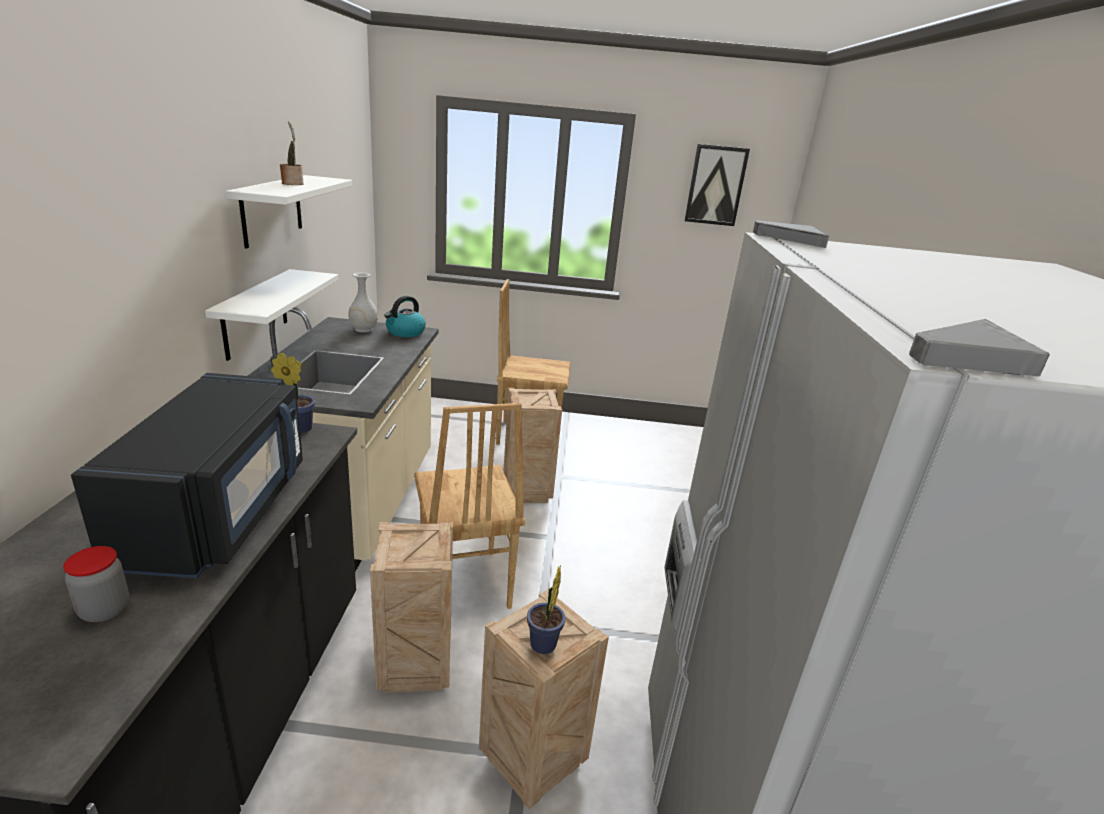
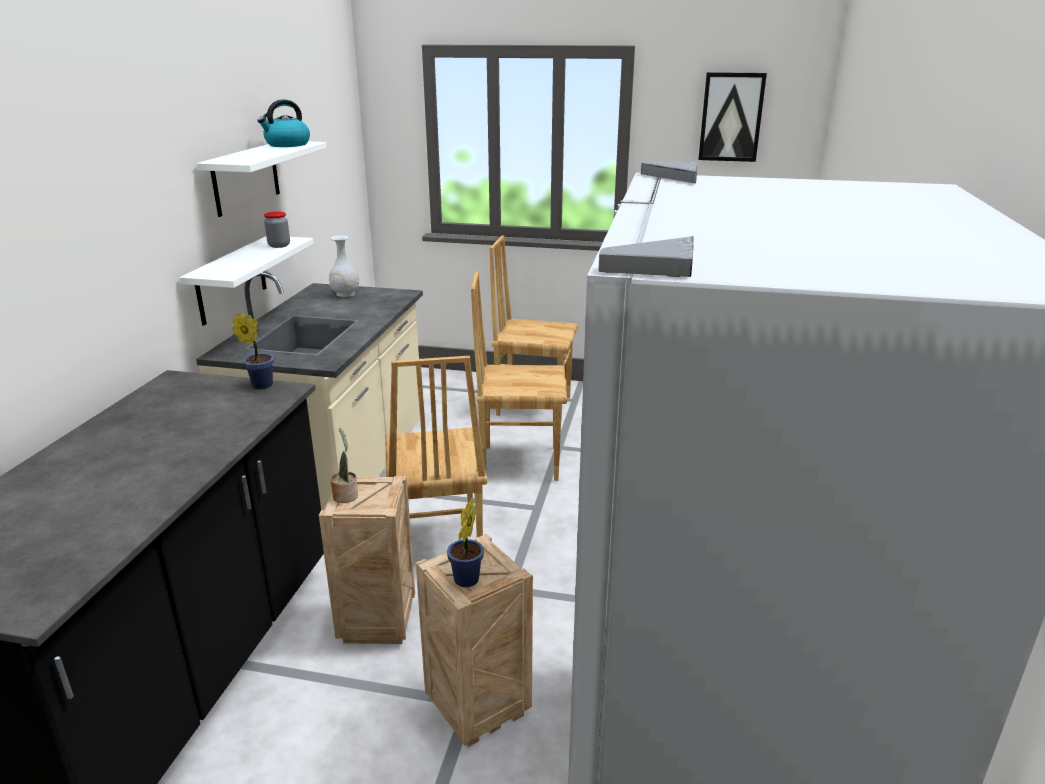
camera: 10 degrees right, 0 degrees up
(105, 610) = (76, 522): jar -> jar (279, 245)
(220, 512) = (179, 453): black microwave -> none
(293, 183) = (263, 151): potted plant -> potted plant (345, 495)
(405, 332) = (386, 295): kettle -> kettle (287, 145)
(525, 491) = (519, 462): crate -> brown chair

